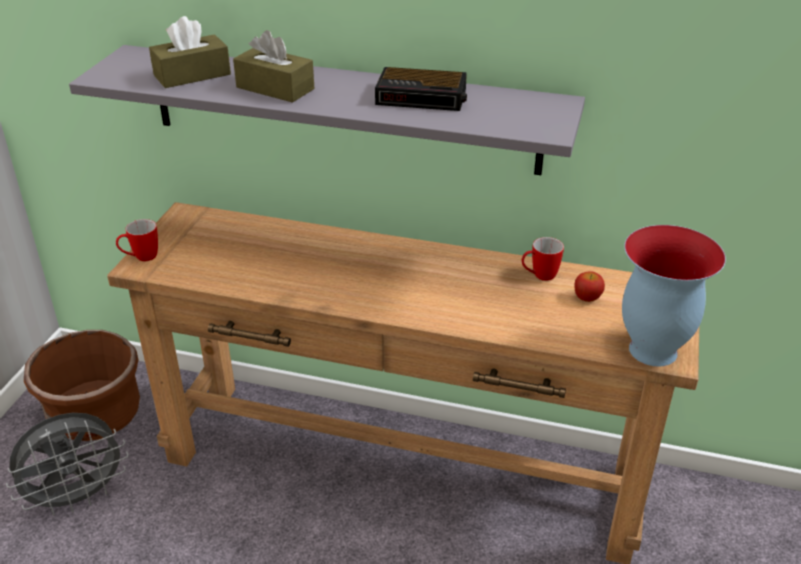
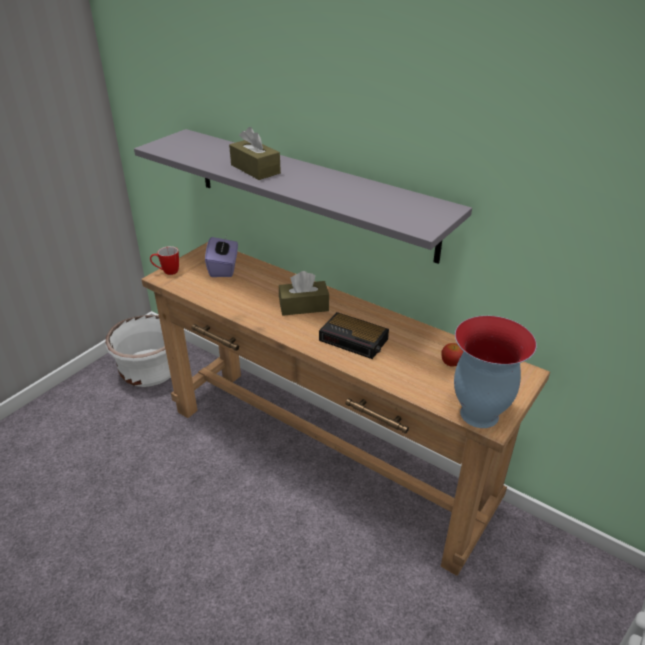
camera: 20 degrees right, 0 degrees up
(78, 498) = (116, 420): grey fan -> none
(95, 415) = (150, 371): brown planter -> white planter
(192, 75) = (210, 153): brown tissue box -> brown tissue box (304, 306)
(221, 237) = (224, 268): none -> purple tissue box
(423, 97) = (350, 189): alarm clock -> alarm clock (355, 340)
(539, 276) = (424, 339): mug -> none

